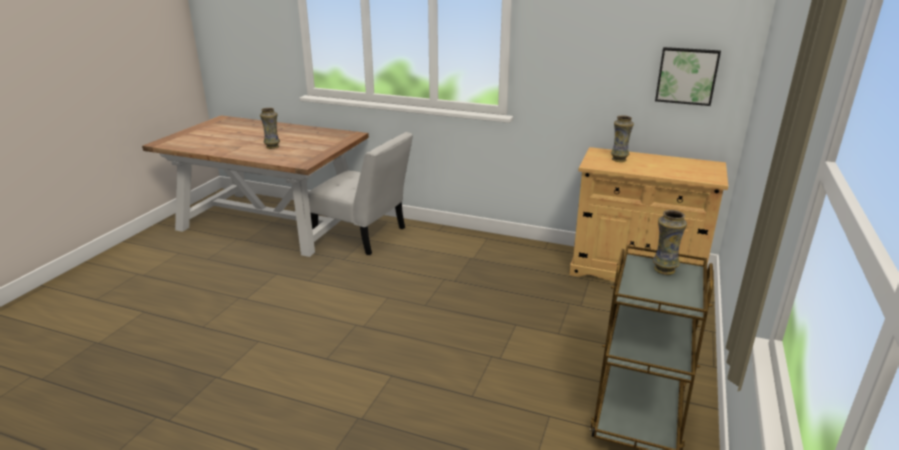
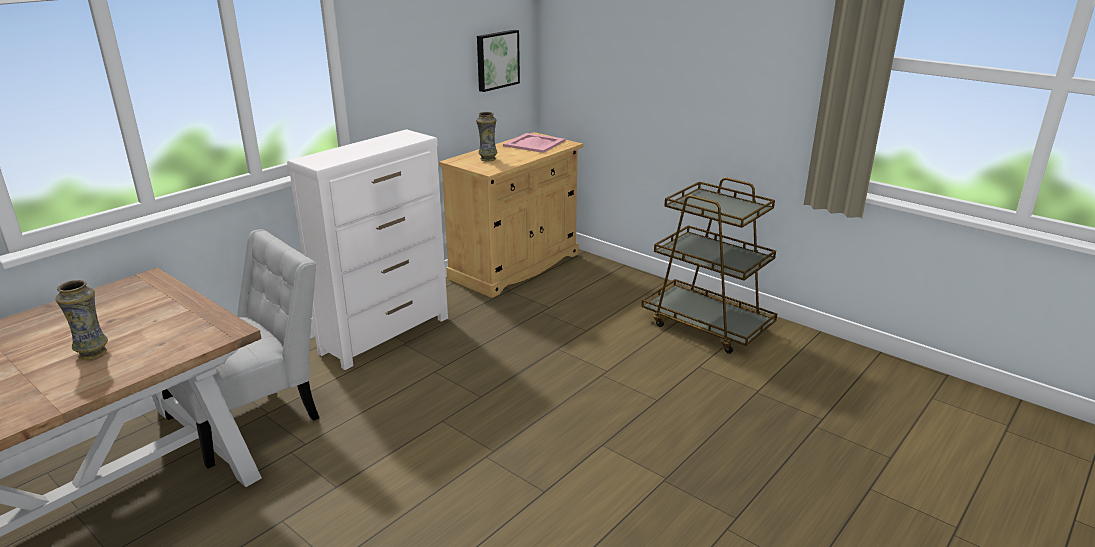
camera: 70 degrees left, 0 degrees up
(477, 249) = (386, 335): none -> white dresser
(664, 269) = (699, 200): vase -> none
(691, 167) = (534, 143): none -> pink tray

